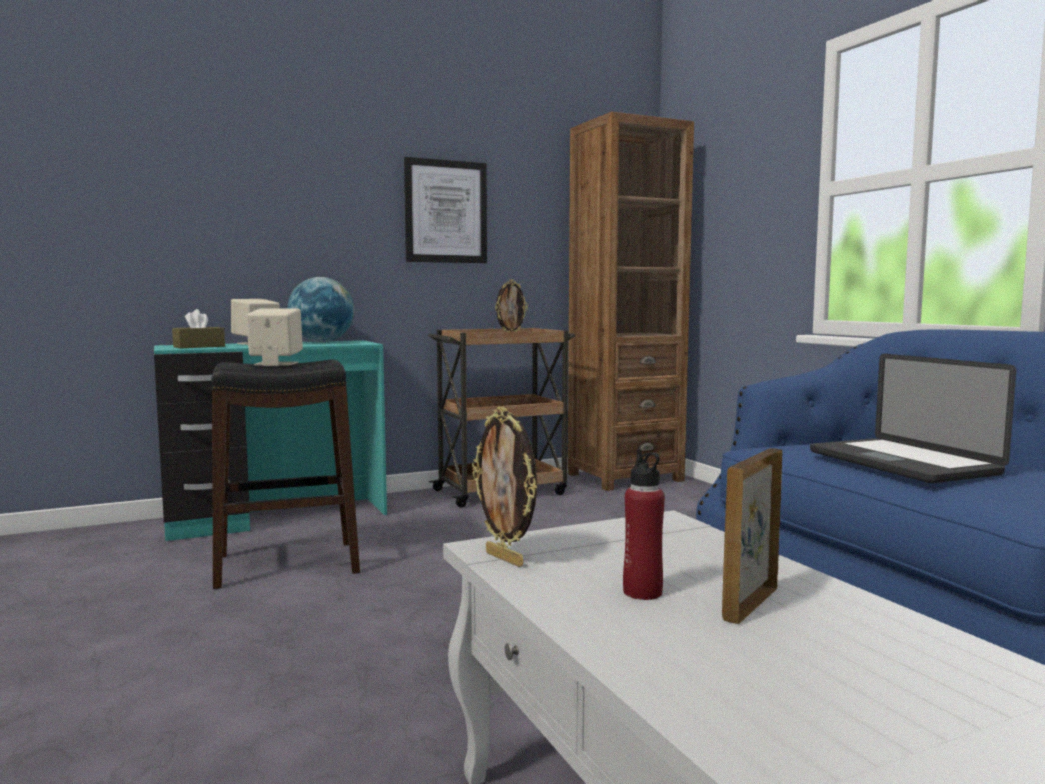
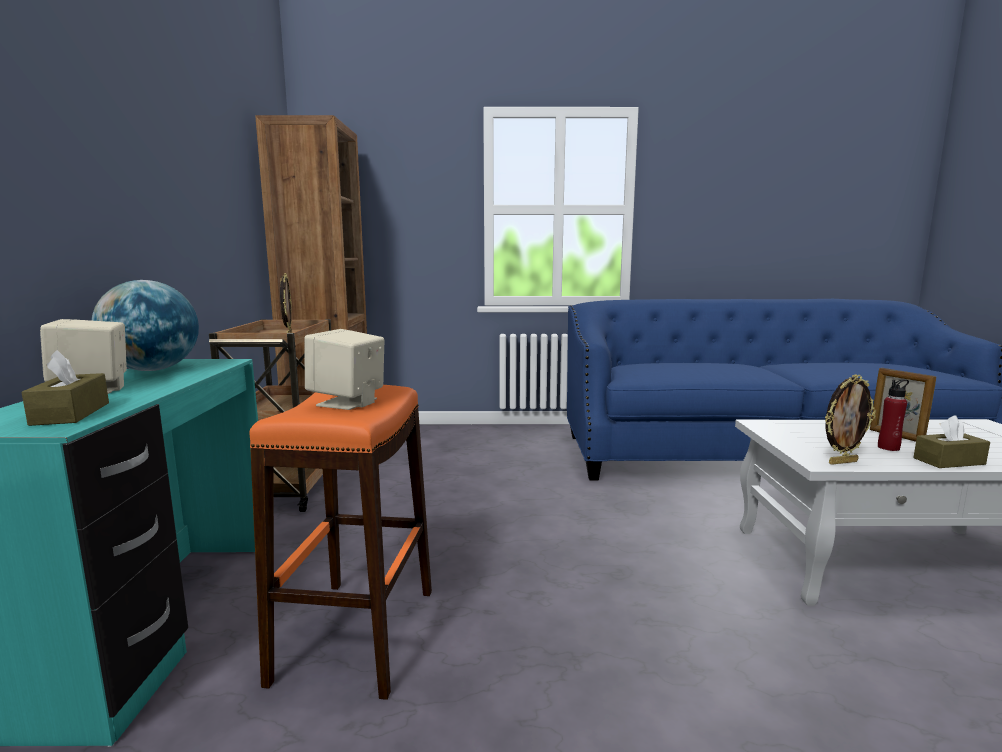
camera: 65 degrees left, 5 degrees up
(286, 564) = (357, 635): black stool -> orange stool
(445, 212) = (190, 193): picture -> none
(609, 632) = (949, 461): none -> brown tissue box
(901, 463) = (698, 371): laptop -> none

